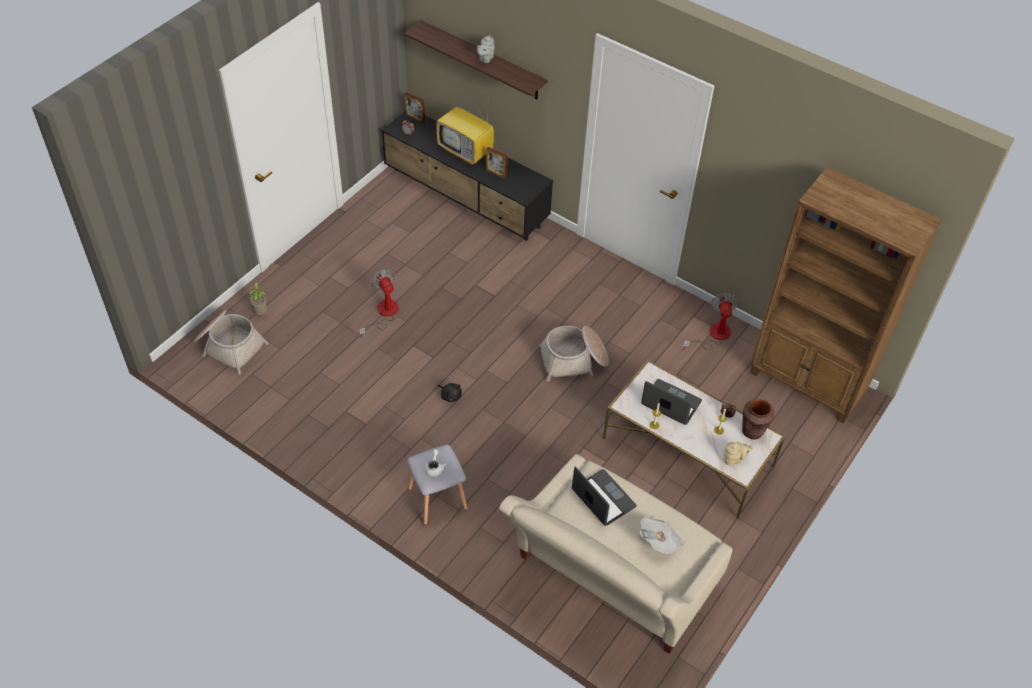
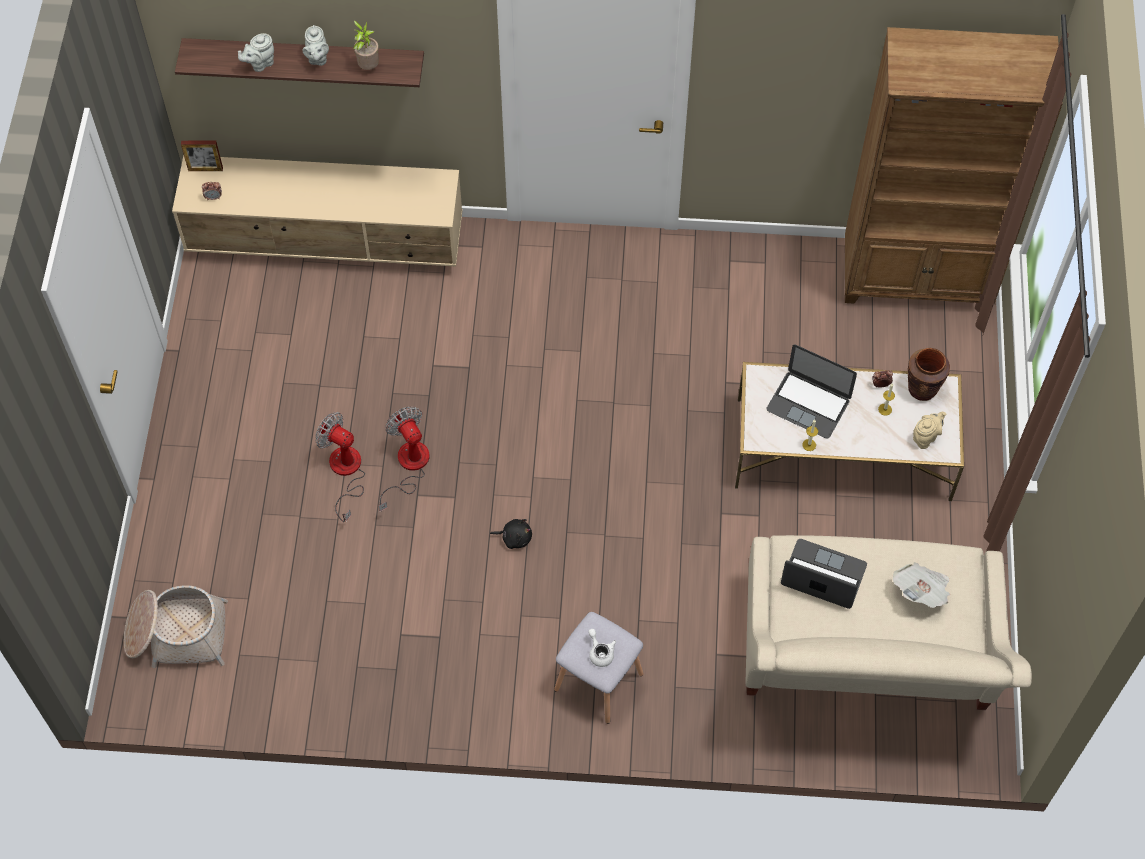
camera: 30 degrees left, 10 degrees up
(261, 313) = (181, 562): potted plant -> potted plant (368, 66)
(452, 48) = (260, 63): none -> grey teapot
(466, 152) = (315, 186): television -> none
(466, 198) = (327, 243): black tv stand -> beige tv stand
(496, 173) = (378, 198): picture frame -> none
(574, 360) = (630, 403): basket -> none
(671, 403) = (808, 404): laptop -> laptop turned 150 degrees counterclockwise
(713, 335) = (770, 275): fan -> fan (408, 466)

